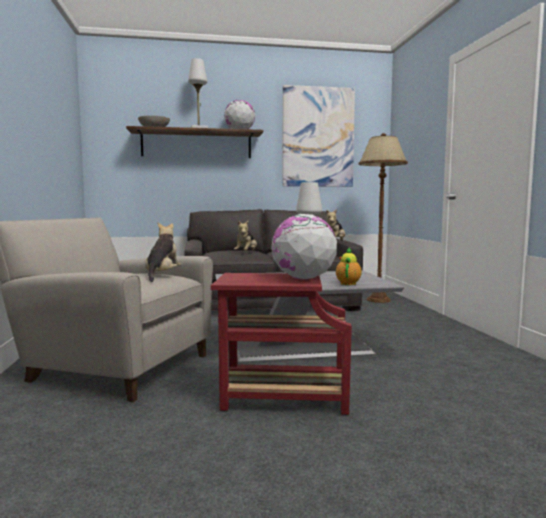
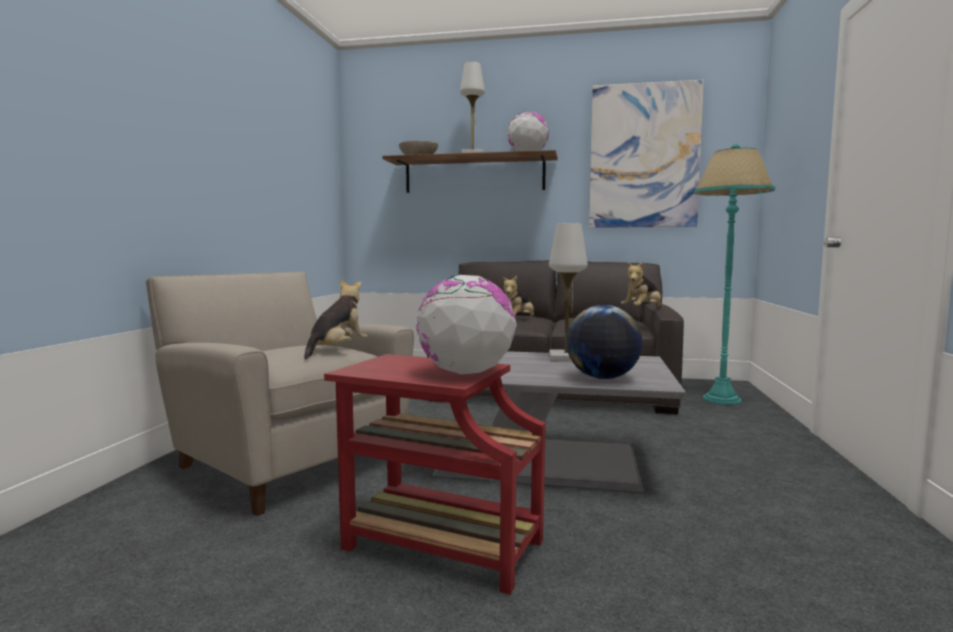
camera: 20 degrees right, 0 degrees up
(348, 283) = (602, 378): teapot -> globe
(378, 300) = (721, 399): brown floor lamp -> turquoise floor lamp

